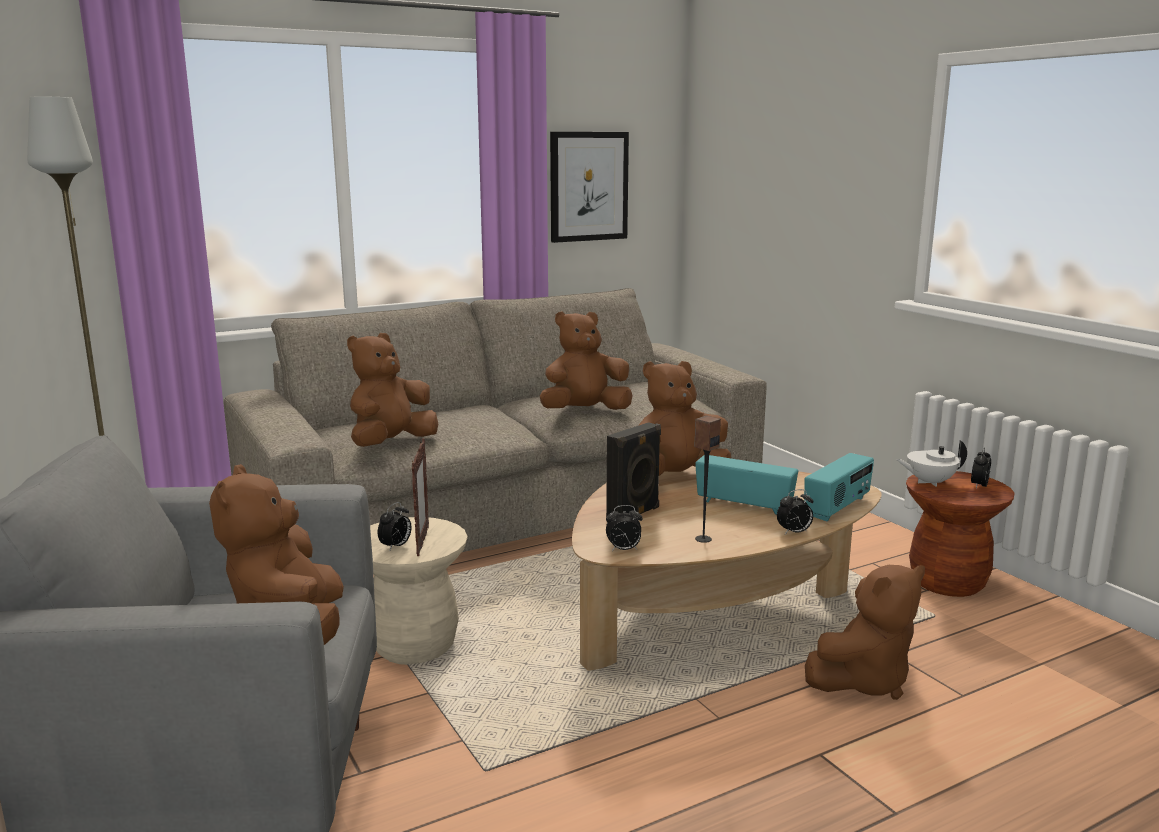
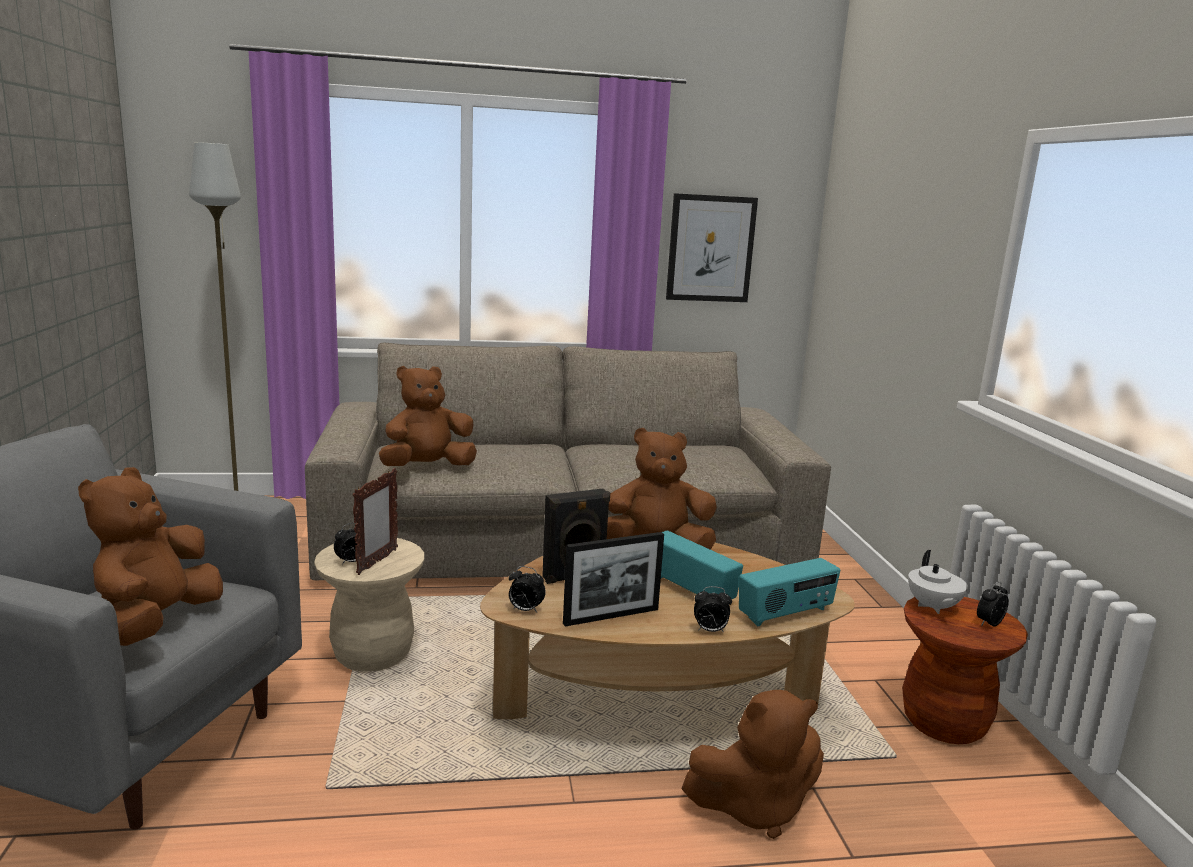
camera: 20 degrees right, 0 degrees up
(584, 411) = (627, 466): brown plush toy -> none
(703, 539) = (611, 616): speaker -> picture frame
(929, 482) = (932, 607): white teapot -> white teapot turned 105 degrees counterclockwise

